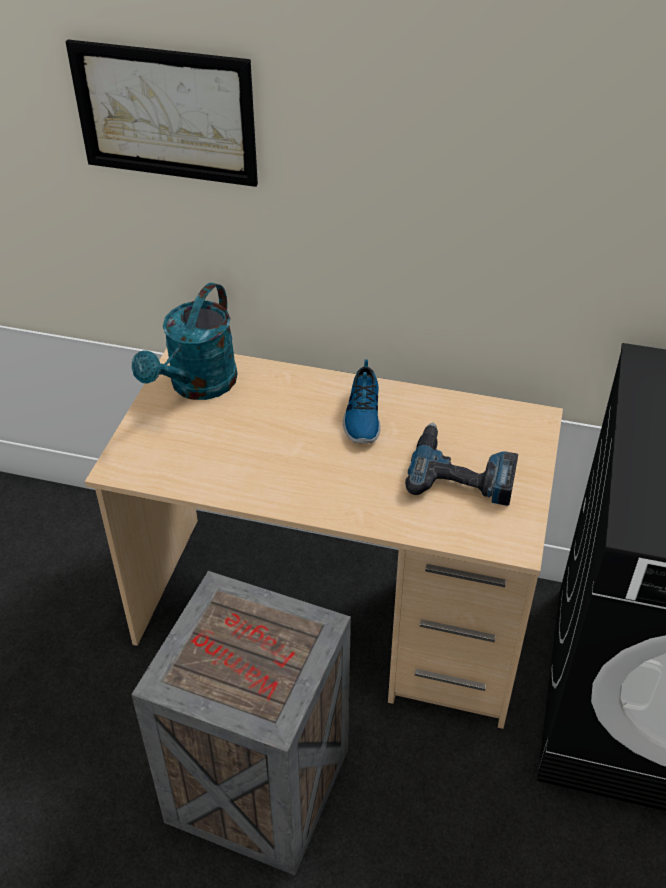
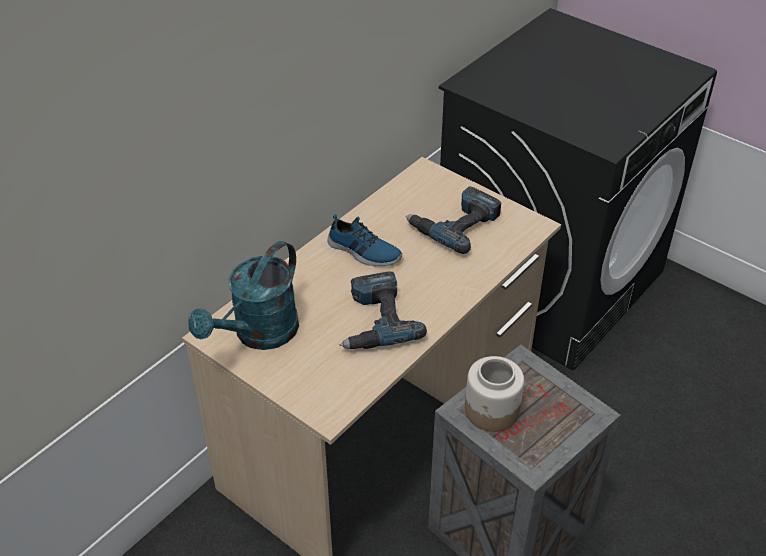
camera: 65 degrees left, 0 degrees up
(165, 113) = (151, 126): picture -> none
(197, 387) = (258, 335): turquoise watering can -> turquoise watering can turned 75 degrees clockwise
(230, 620) = (492, 411): none -> jar
(263, 458) = (374, 320): none -> power drill

